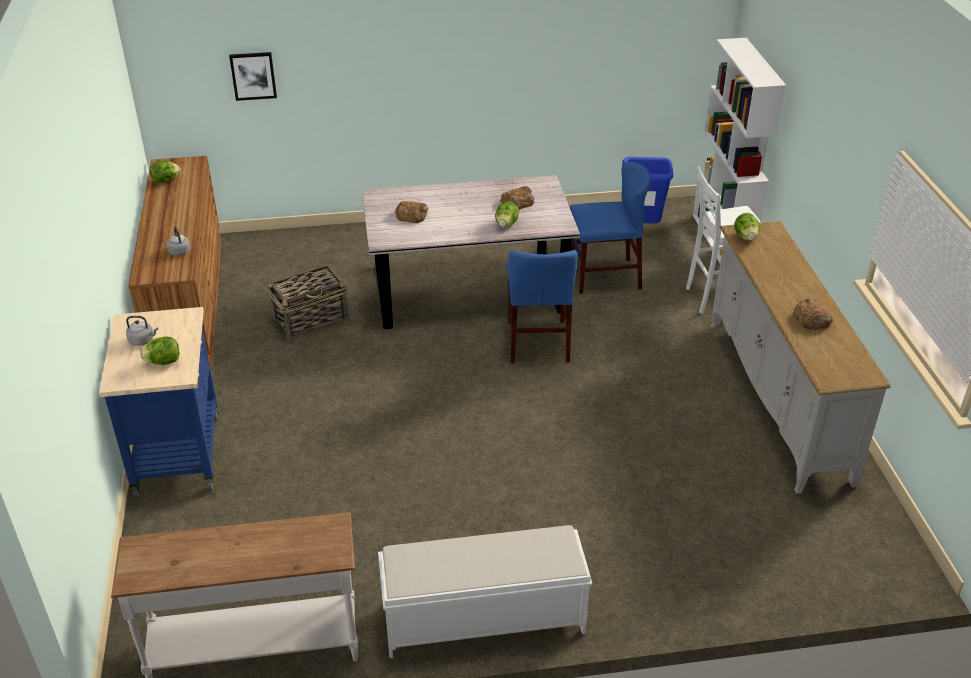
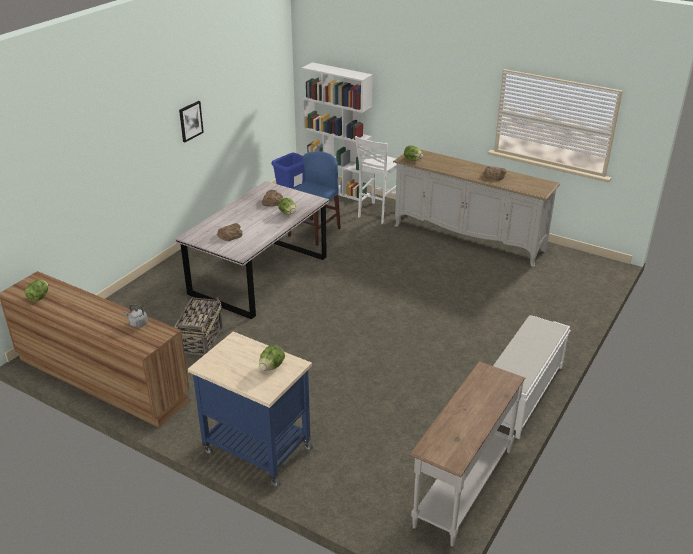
camera: 50 degrees left, 5 degrees down
(143, 340) = (236, 366): grey kettle -> none
(253, 75) = (56, 190): picture -> picture (190, 121)
(538, 341) = (336, 276): blue chair -> none

